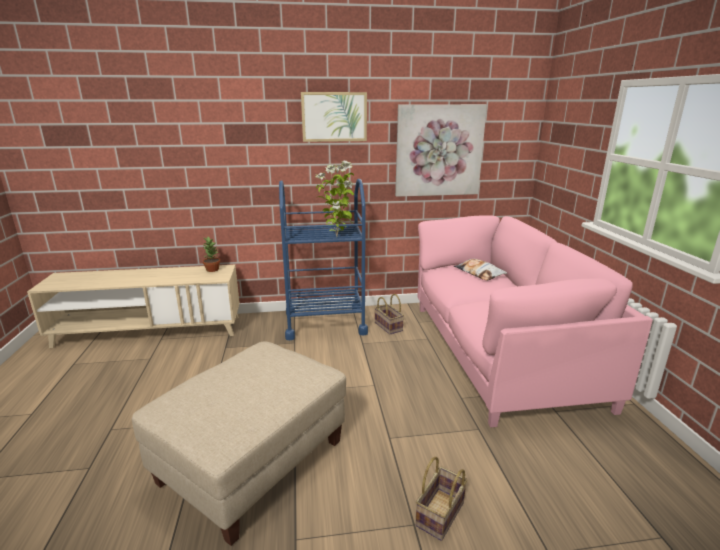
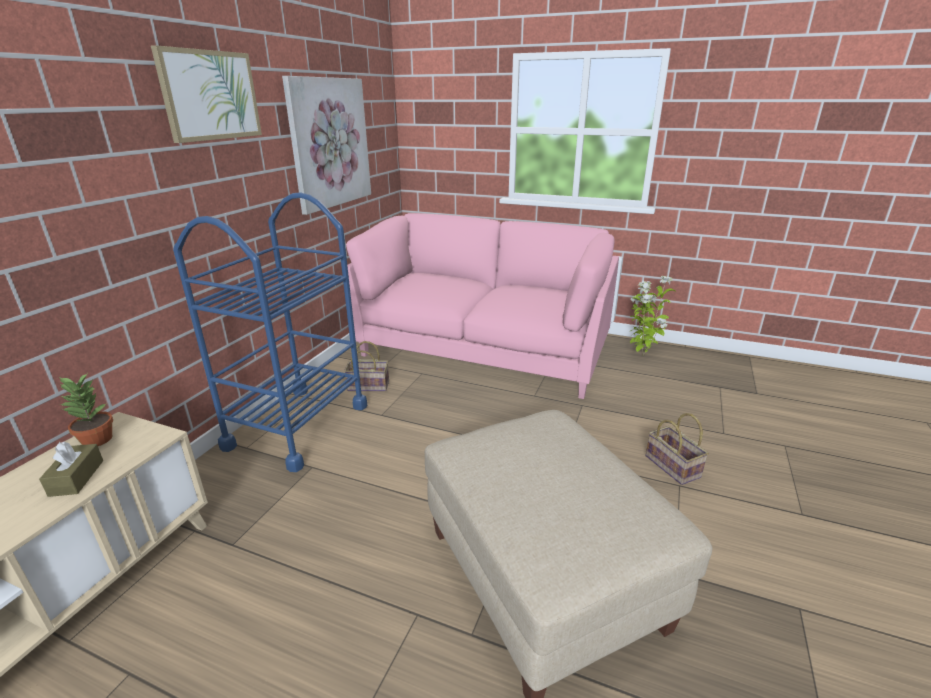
camera: 60 degrees left, 5 degrees up
(186, 277) = (76, 478): none -> brown tissue box
(337, 237) = (313, 285): potted plant -> potted plant (641, 355)
(479, 273) = (430, 280): pillow -> none

